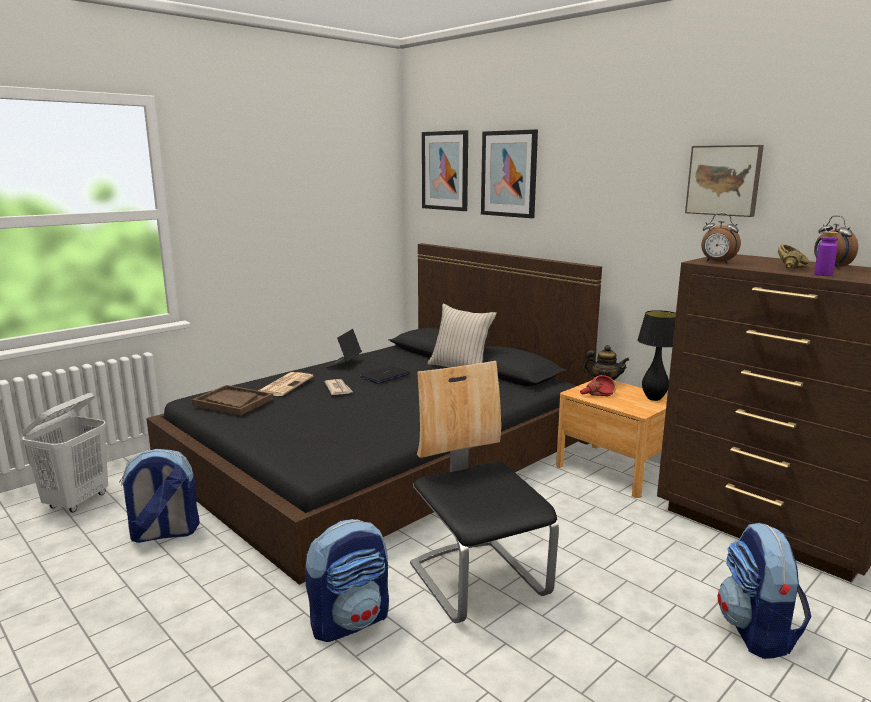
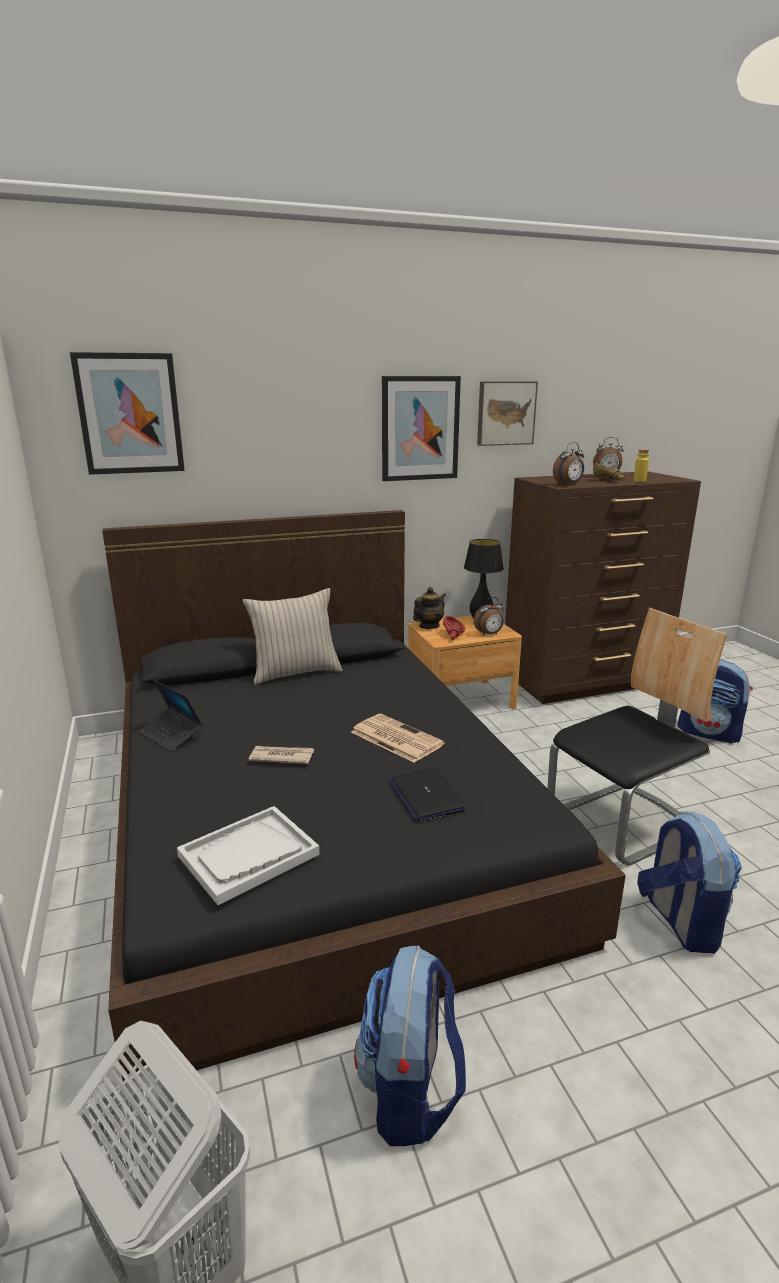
camera: 65 degrees left, 5 degrees up
(233, 402) = (248, 856): brown tray -> white tray
(285, 385) = (218, 795): newspaper -> newspaper (395, 738)
(385, 376) = (266, 717): laptop -> laptop (426, 795)
(478, 580) = (623, 823): chair -> chair turned 150 degrees clockwise
(509, 174) = (255, 415): picture -> picture (420, 428)
(625, 406) = (489, 634): none -> alarm clock
(823, 274) = (639, 481): purple bottle -> yellow bottle

